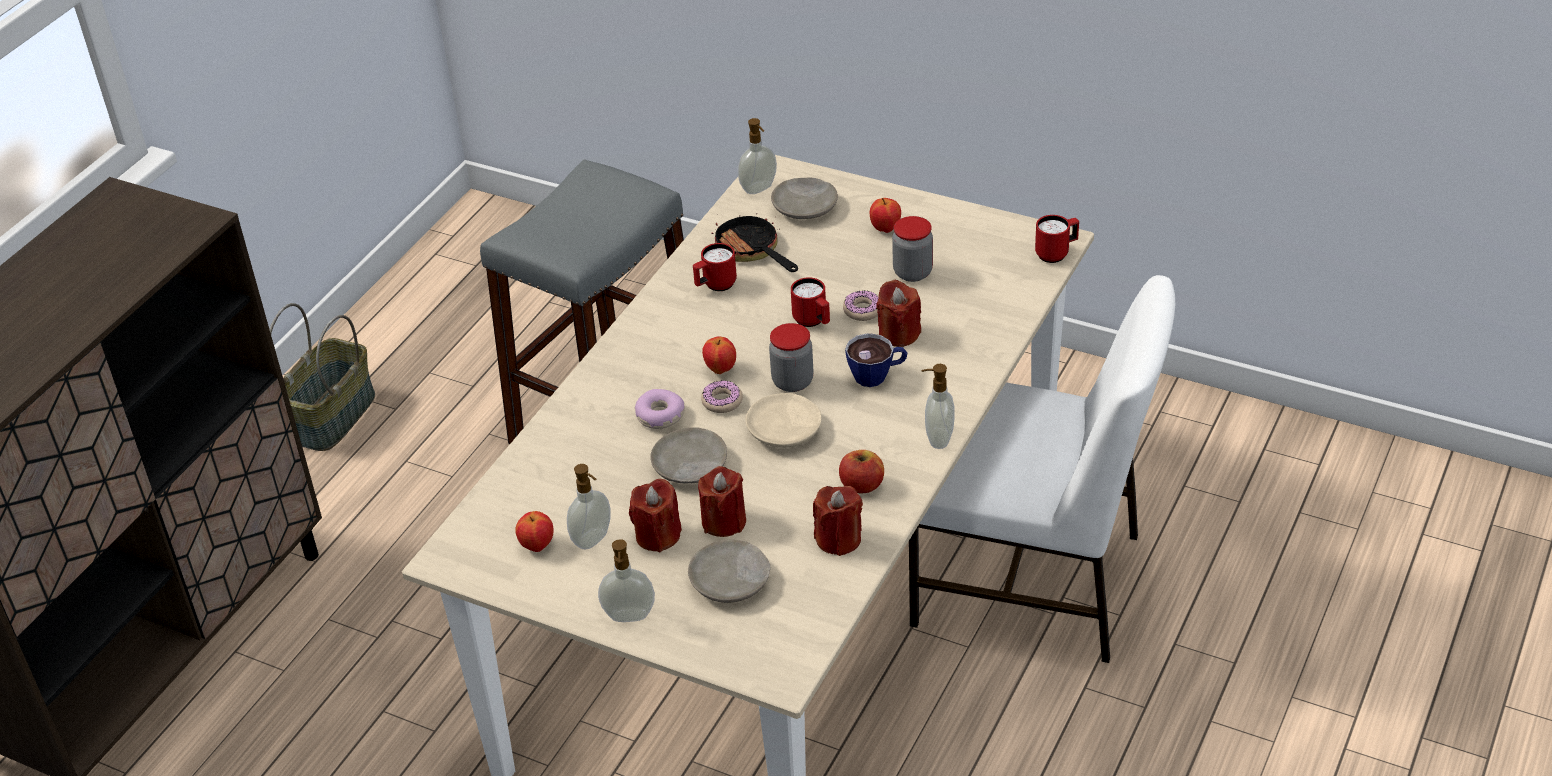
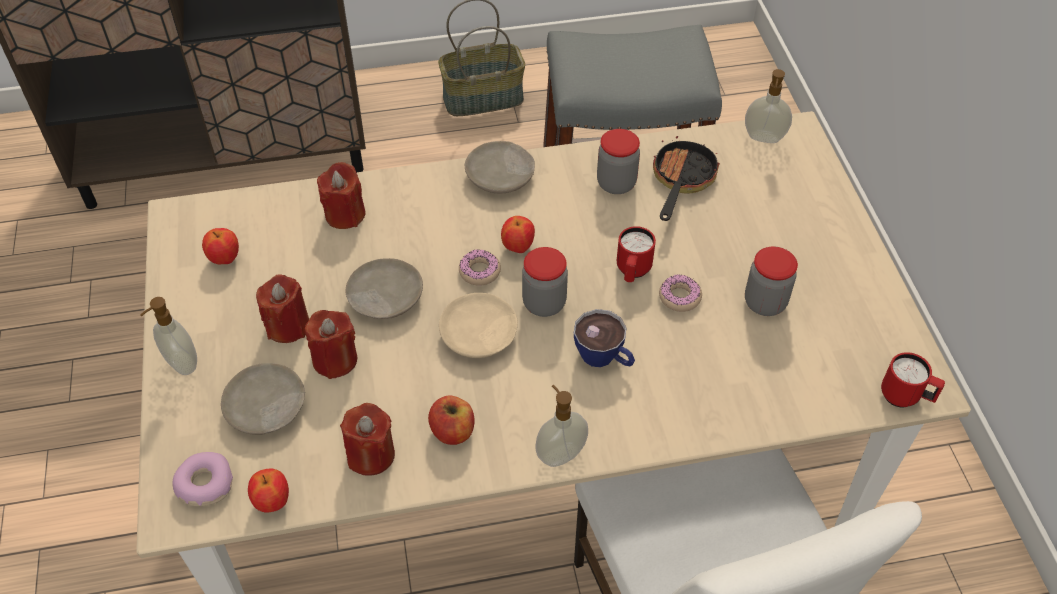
camera: 50 degrees right, 10 degrees up
(593, 539) = (255, 288): soap dispenser -> none
(660, 416) = (429, 243): donut -> donut (205, 484)
(715, 286) = (616, 183): red mug -> jar
(805, 207) = (772, 180): beige plate -> beige plate (500, 176)
(885, 229) = (802, 249): apple -> apple (273, 502)
(899, 334) = (673, 341): red candle -> red candle (345, 214)

